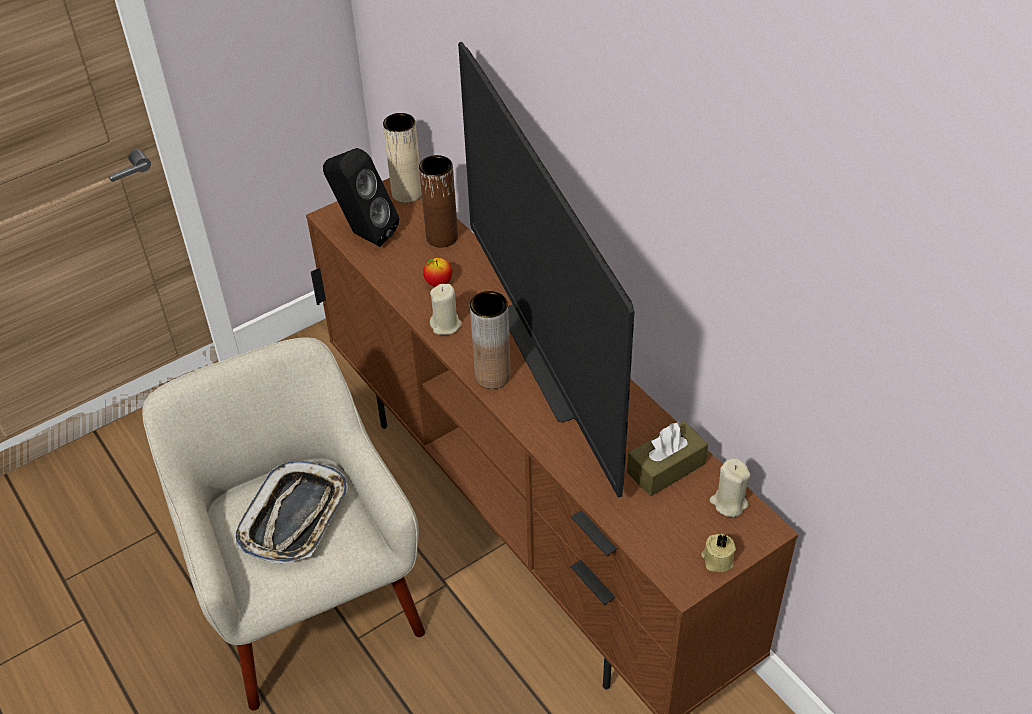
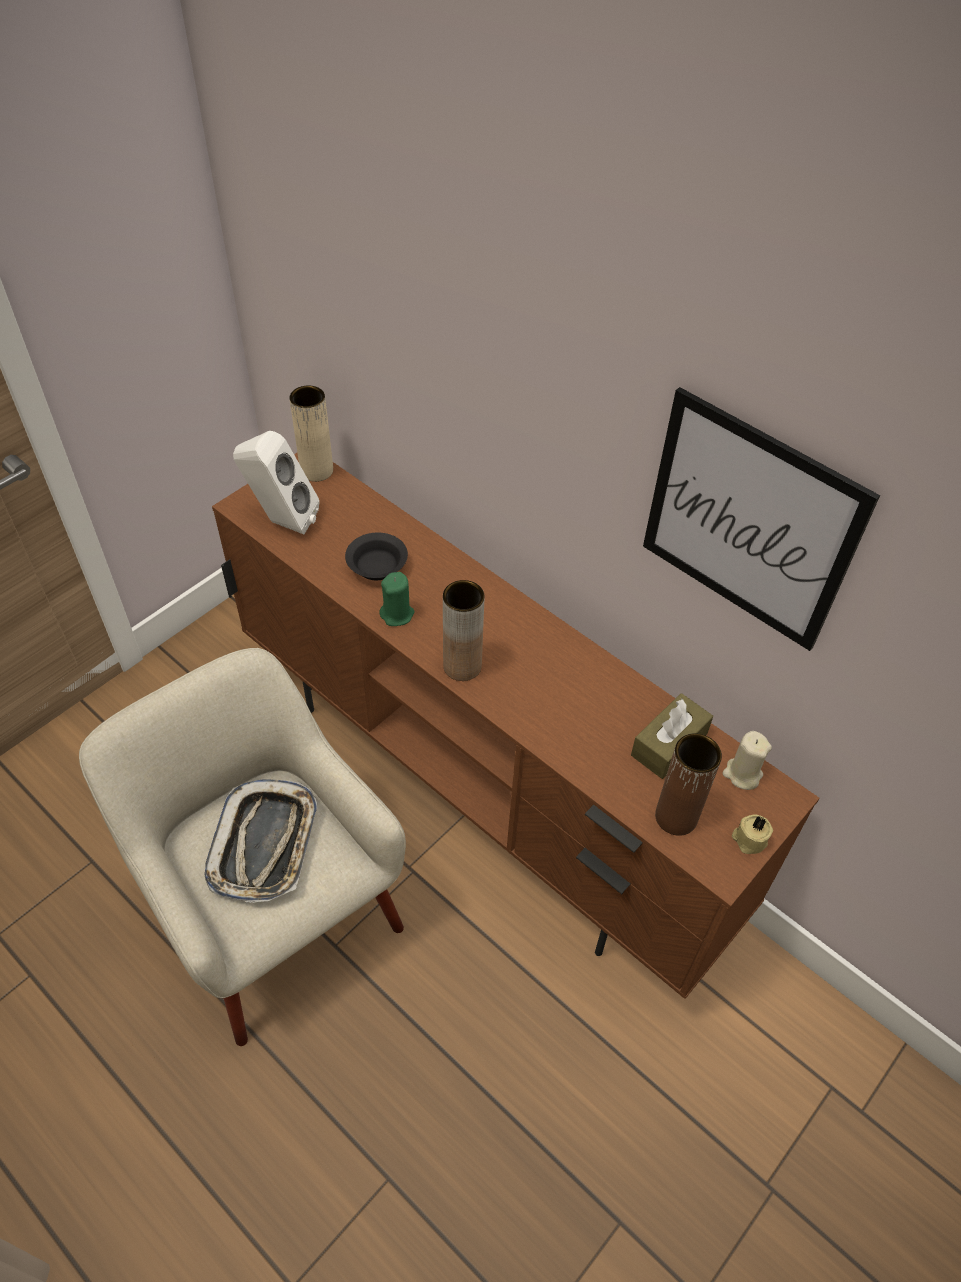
camera: 15 degrees left, 5 degrees up
(363, 234) = (281, 522): black speaker -> white speaker
(438, 283) = (377, 568): apple -> black bowl
(442, 237) = (367, 515): brown vase -> brown vase (676, 817)
(446, 325) = (397, 614): beige candle -> green candle
(542, 360) = (510, 641): television -> none
(726, 253) = (749, 522): none -> picture

